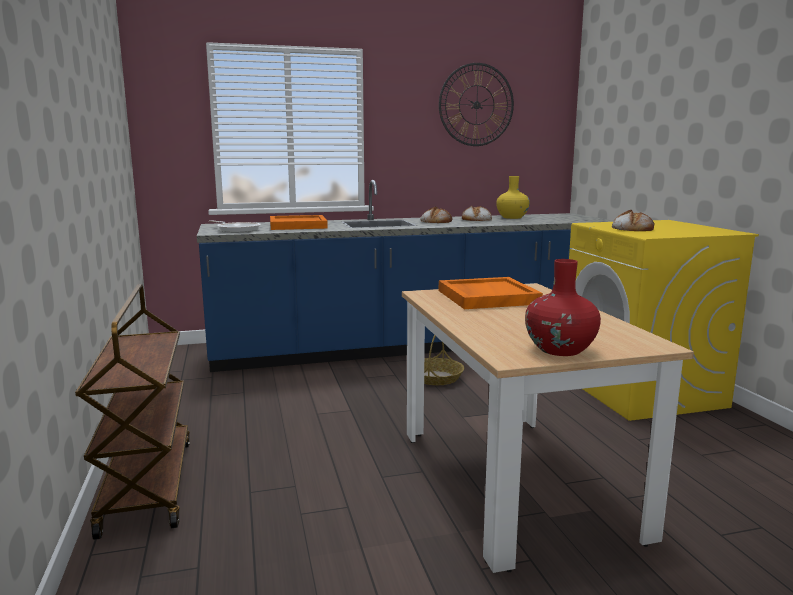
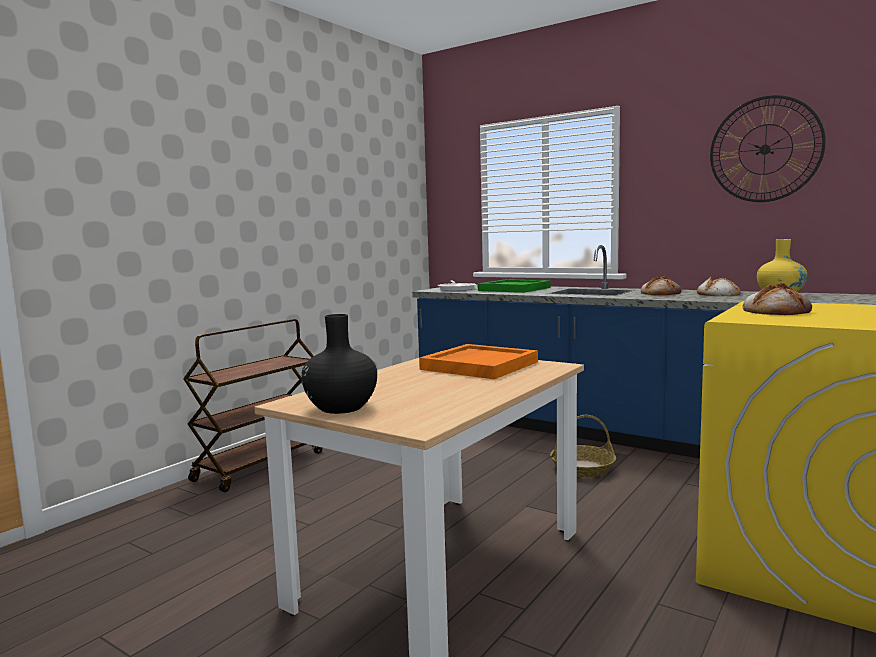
camera: 50 degrees right, 5 degrees down
(298, 225) = (515, 289): orange tray -> green tray
(560, 349) = (341, 408): red vase -> black vase

